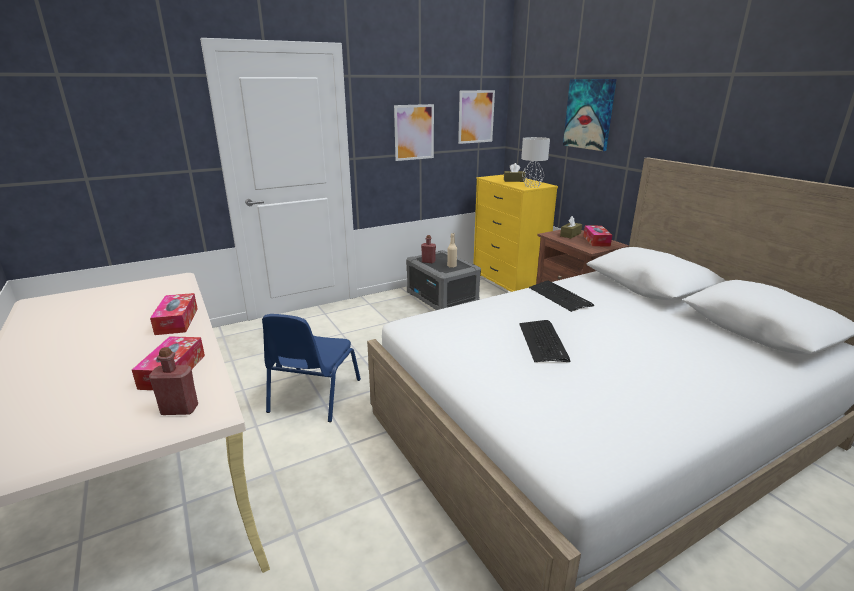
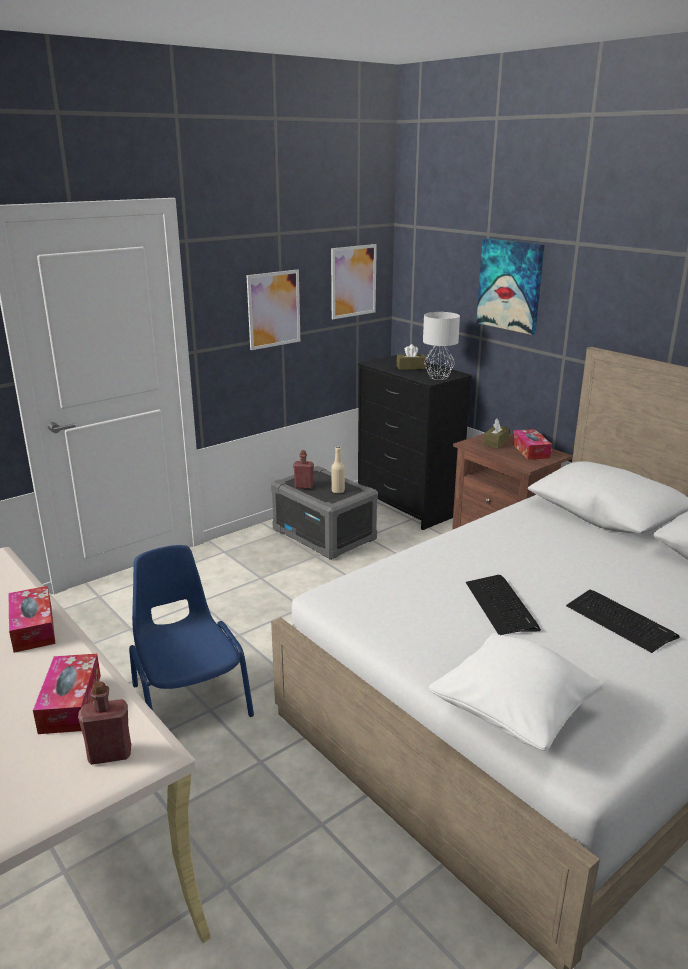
camera: 10 degrees left, 0 degrees up
(313, 396) = (190, 699): blue chair -> blue chair turned 150 degrees clockwise
(507, 284) = (407, 506): yellow dresser -> black dresser
(528, 422) = (513, 715): none -> white pillow
(560, 296) = (504, 538): keyboard -> keyboard (620, 621)

